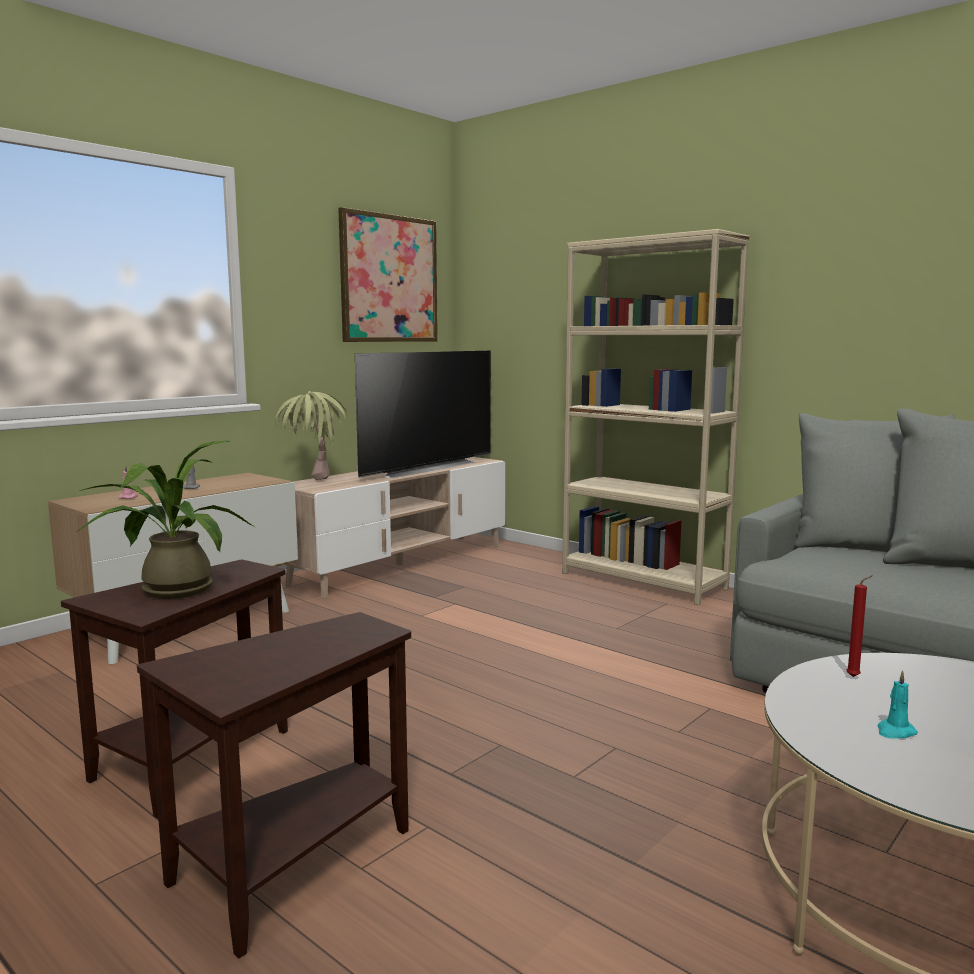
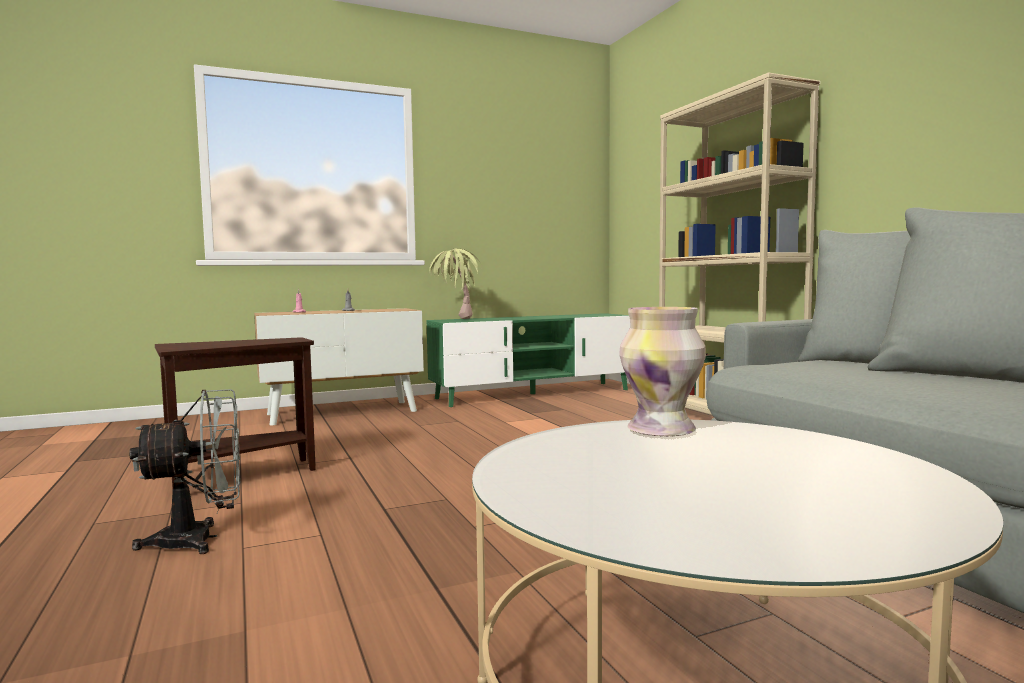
camera: 25 degrees right, 5 degrees down
(170, 589) = (222, 343): potted plant -> none
(289, 870) = (200, 539): brown side table -> grey fan
(389, 279) = (544, 169): picture -> none
(401, 564) = (533, 394): beige tv stand -> green tv stand
(424, 468) = (557, 316): television -> none
(855, 677) = (661, 430): red candle -> vase
(895, 732) = (609, 461): turquoise candle -> none

